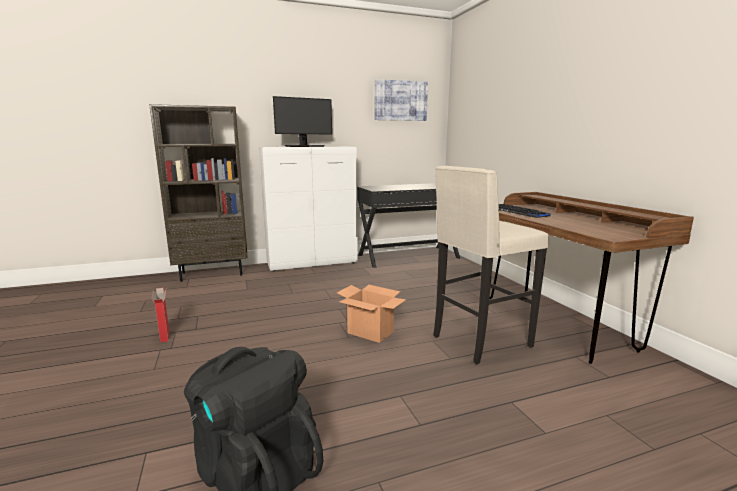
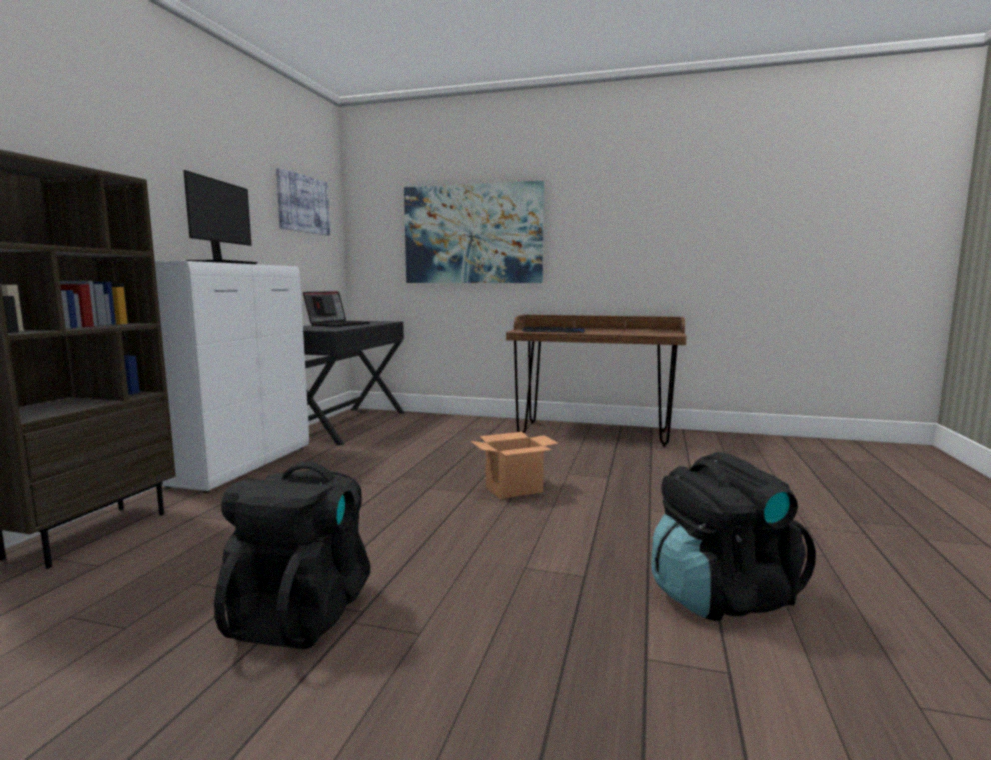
camera: 55 degrees left, 5 degrees down
(165, 335) = (302, 612): cardboard box -> black backpack
(409, 186) = (338, 324): none -> laptop
(479, 341) = (593, 461): beige stool -> none
(513, 114) = (472, 234): none -> picture

